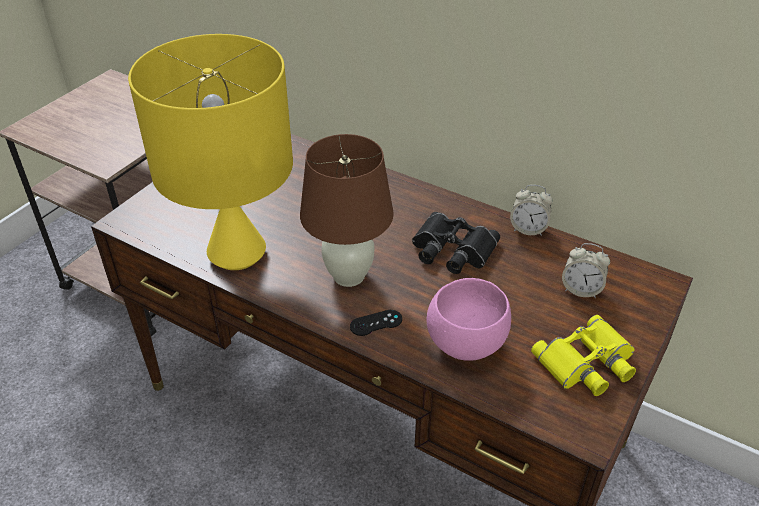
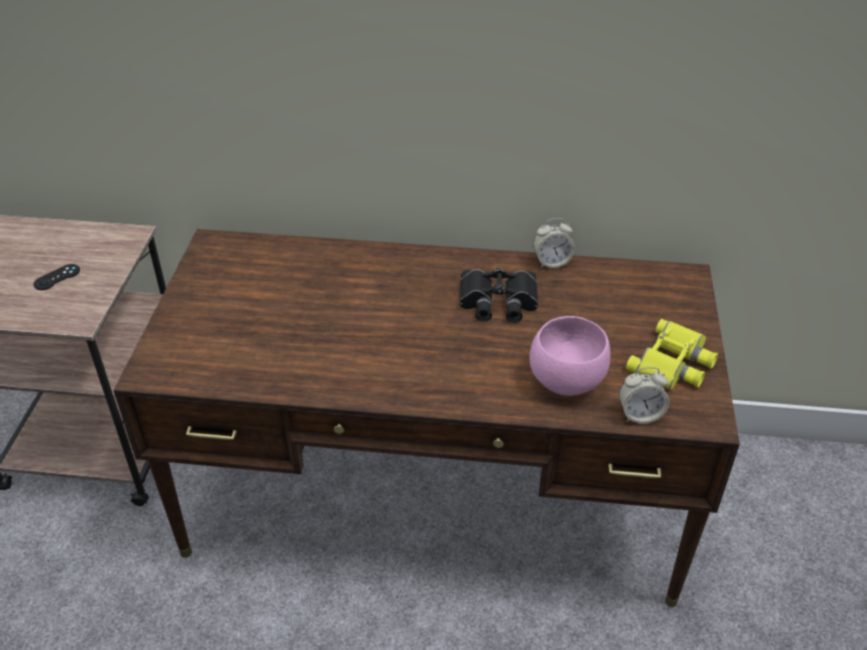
camera: 25 degrees left, 0 degrees up
(237, 255) = (296, 370): yellow table lamp -> none
(349, 275) = (421, 354): brown table lamp -> none
(376, 323) = (476, 389): black game controller -> black game controller (57, 277)
(581, 289) = (629, 302): alarm clock -> alarm clock (640, 414)

